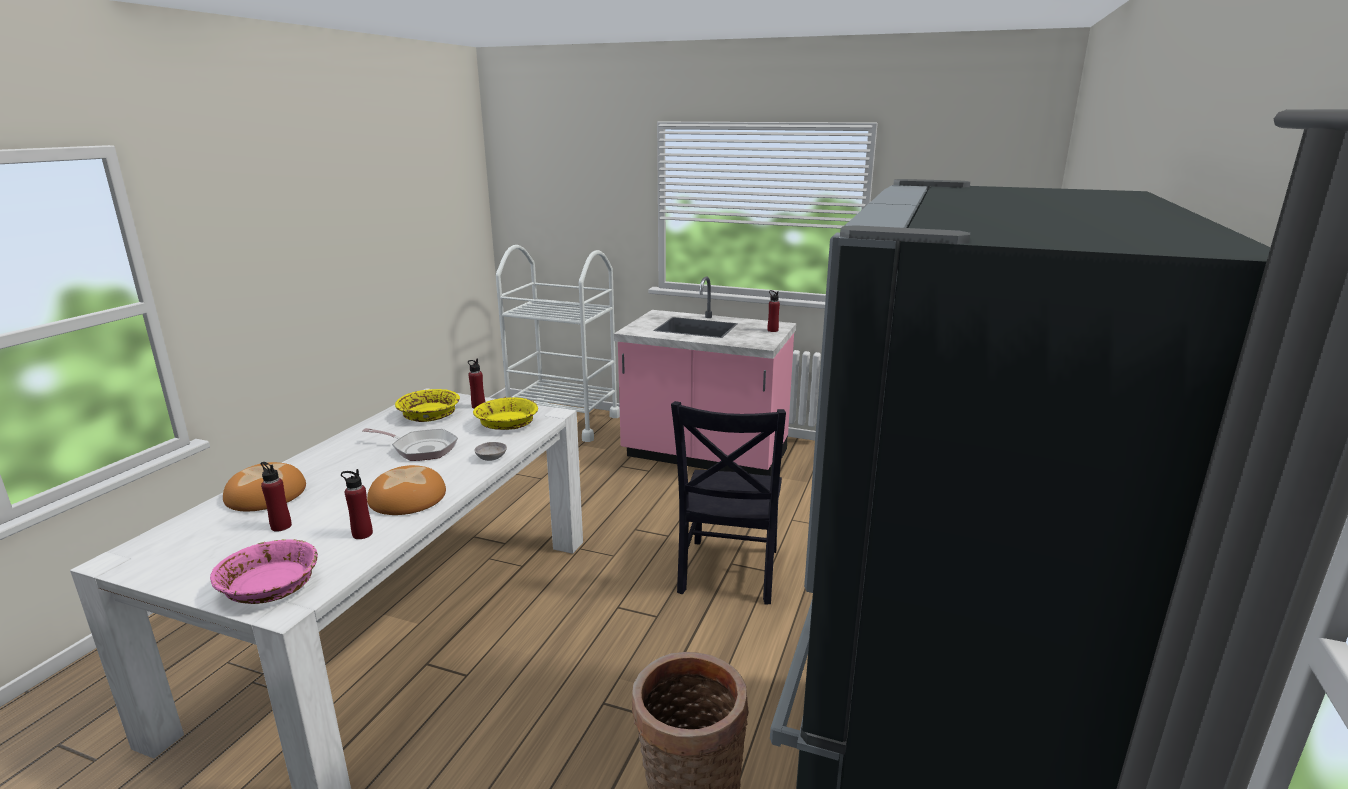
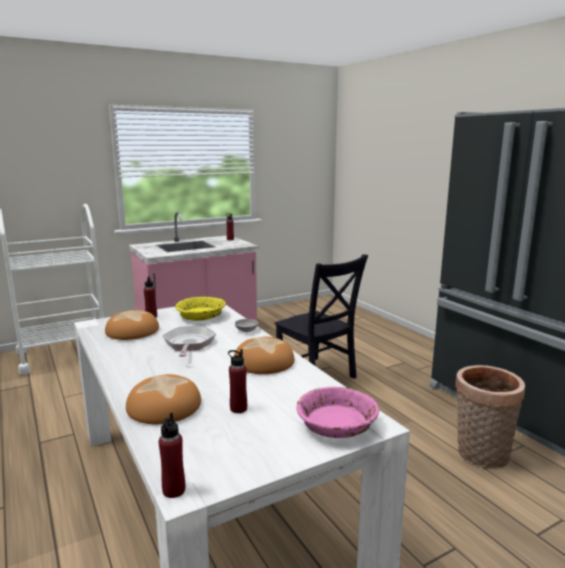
camera: 50 degrees left, 5 degrees down
(362, 534) = (298, 384): red bottle -> red bottle (173, 490)
(421, 449) = (189, 344): frying pan -> frying pan turned 60 degrees counterclockwise
(429, 415) = (132, 331): yellow bowl -> bread

